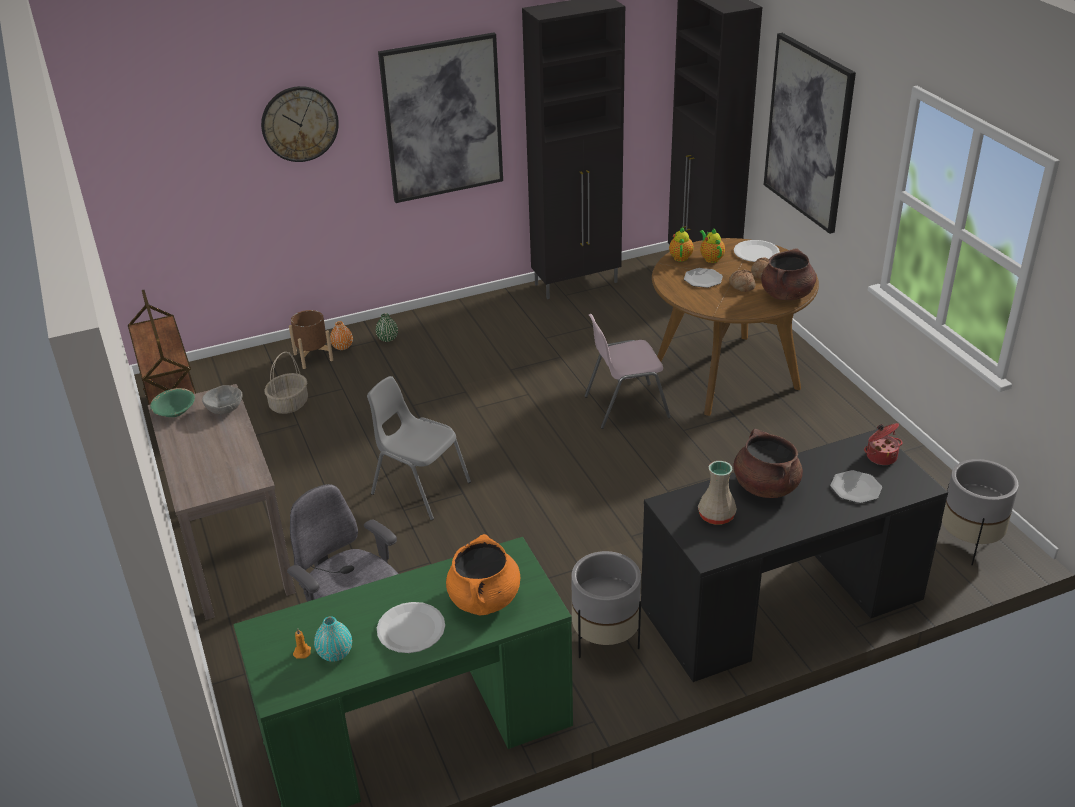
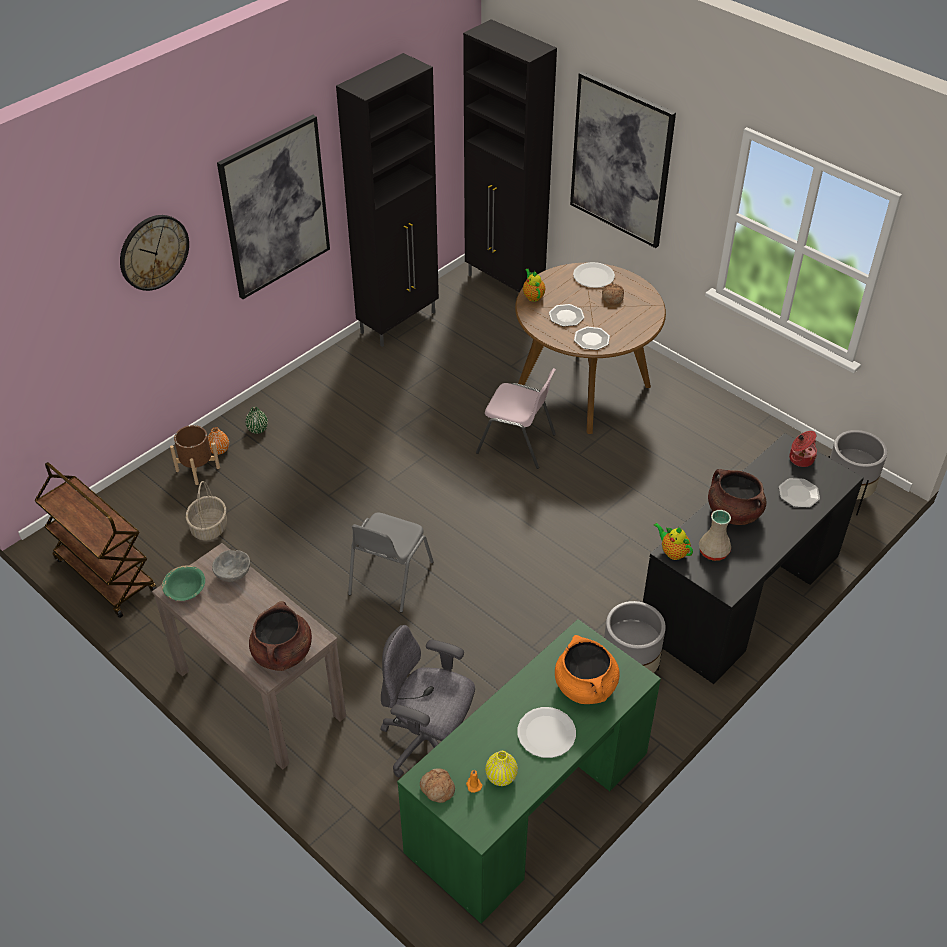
camera: 25 degrees left, 10 degrees up
(335, 653) = (501, 776): turquoise vase -> yellow vase
(419, 488) = (389, 578): grey chair -> grey chair turned 75 degrees counterclockwise
(625, 406) = (517, 444): pink chair -> pink chair turned 120 degrees counterclockwise
(711, 258) = (559, 291): teapot -> teapot (672, 552)
(715, 303) = (591, 339): none -> plate
(741, 285) = (602, 315): bread -> bread (437, 788)
(786, 295) = (644, 316): brown cooking pot -> brown cooking pot (282, 653)

